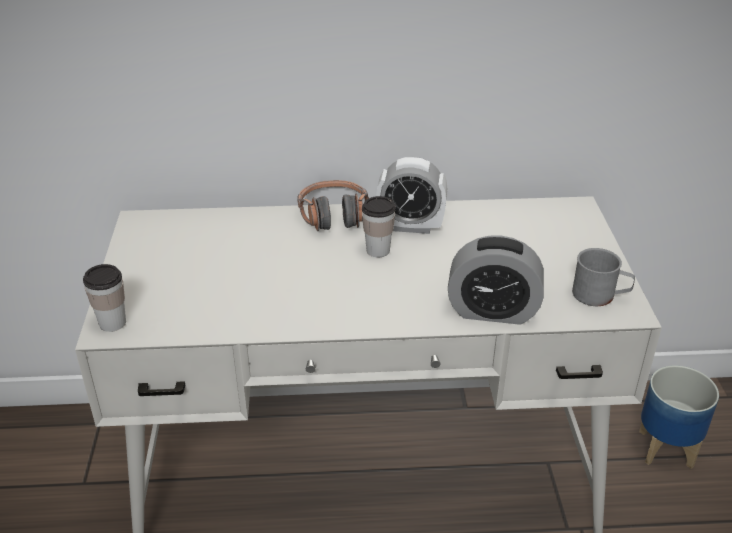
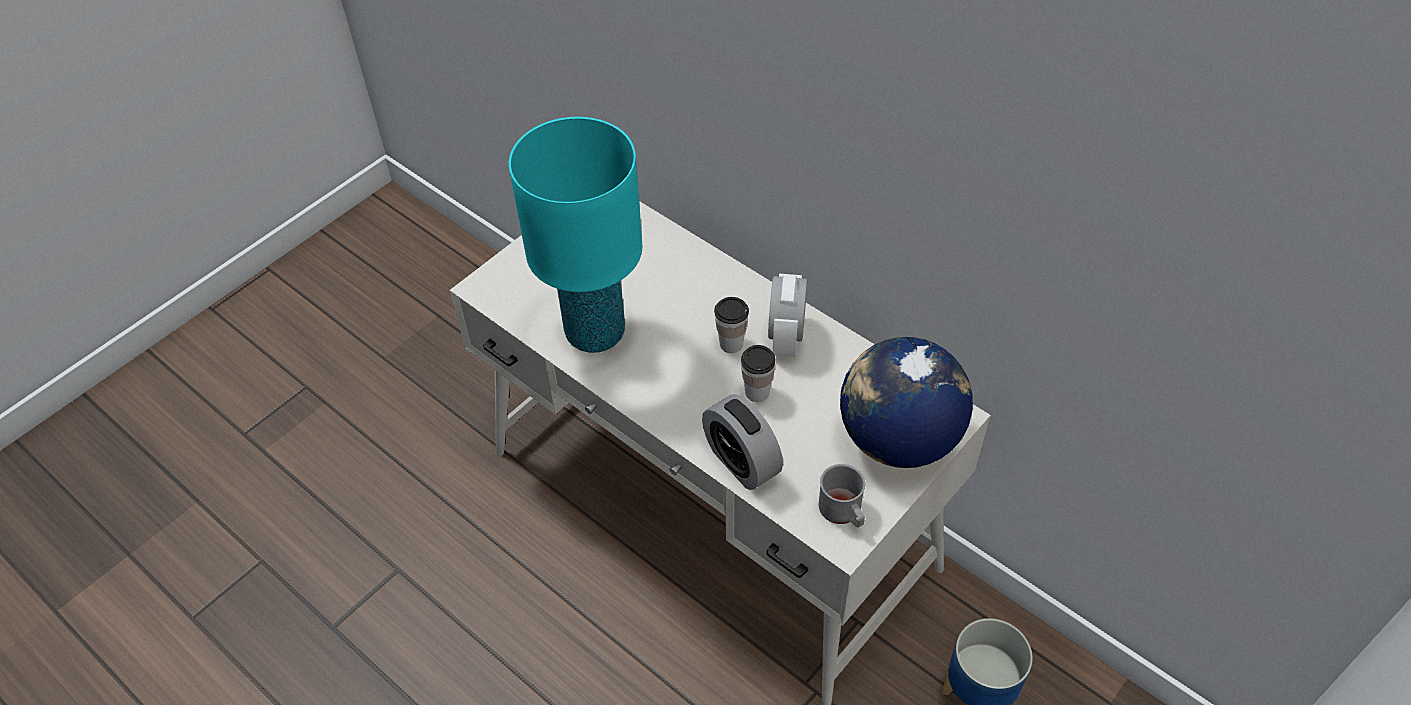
camera: 45 degrees right, 15 degrees up
(112, 323) = (490, 283): cup -> cup (757, 392)
(260, 303) = (594, 333): none -> turquoise table lamp
(334, 216) = (741, 285): headphones -> none
(410, 226) = (786, 337): alarm clock -> alarm clock turned 45 degrees clockwise
(566, 238) = (898, 439): none -> globe

